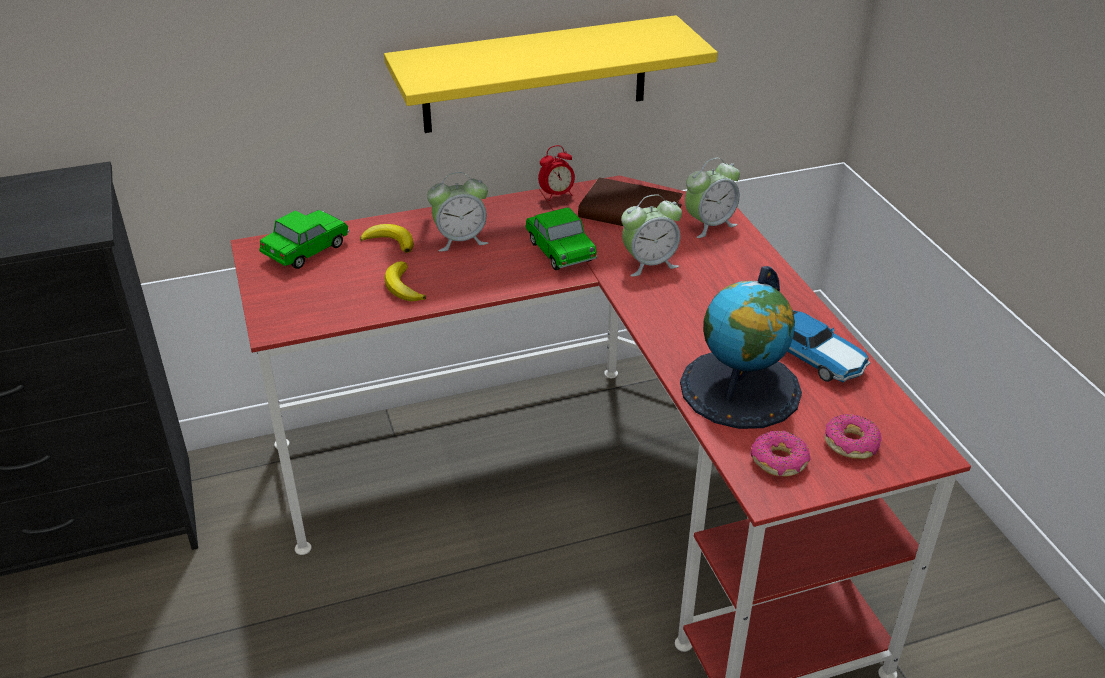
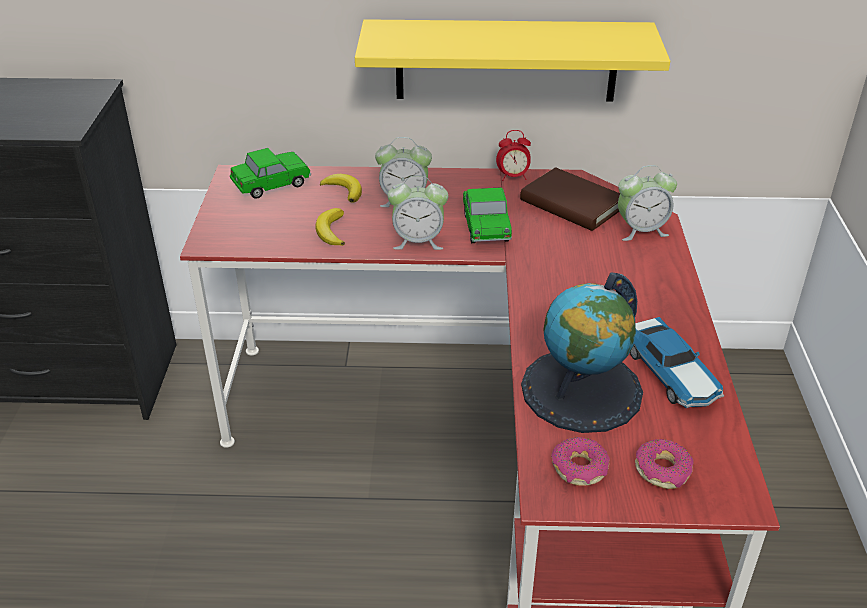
camera: 20 degrees right, 0 degrees up
(649, 264) = (562, 255): alarm clock -> alarm clock (418, 241)

